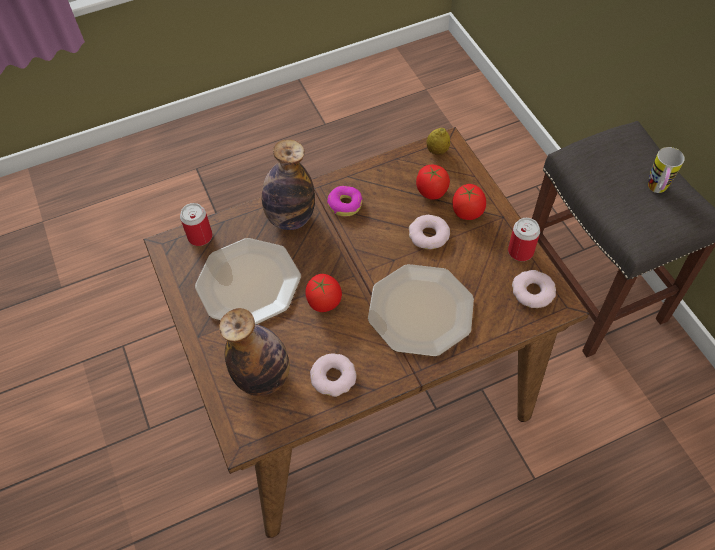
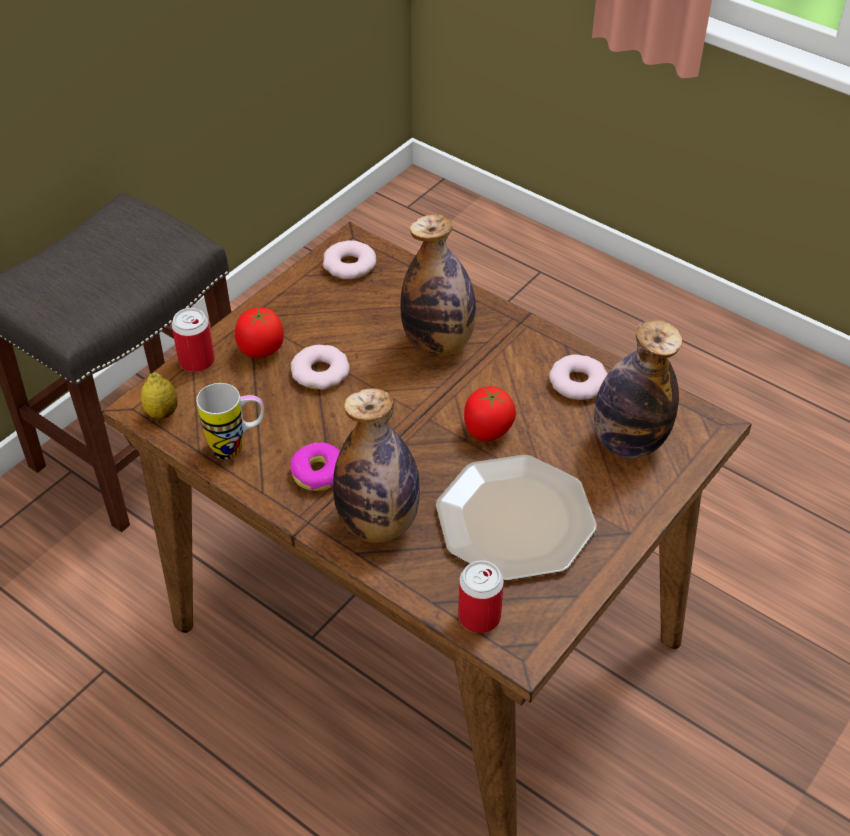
camera: 120 degrees left, 10 degrees down
(419, 310) = (438, 343): plate -> bottle
(431, 192) = (245, 393): tomato -> none
(520, 251) = (297, 288): can -> can (197, 361)
(656, 191) = (100, 248): mug -> mug (237, 447)

